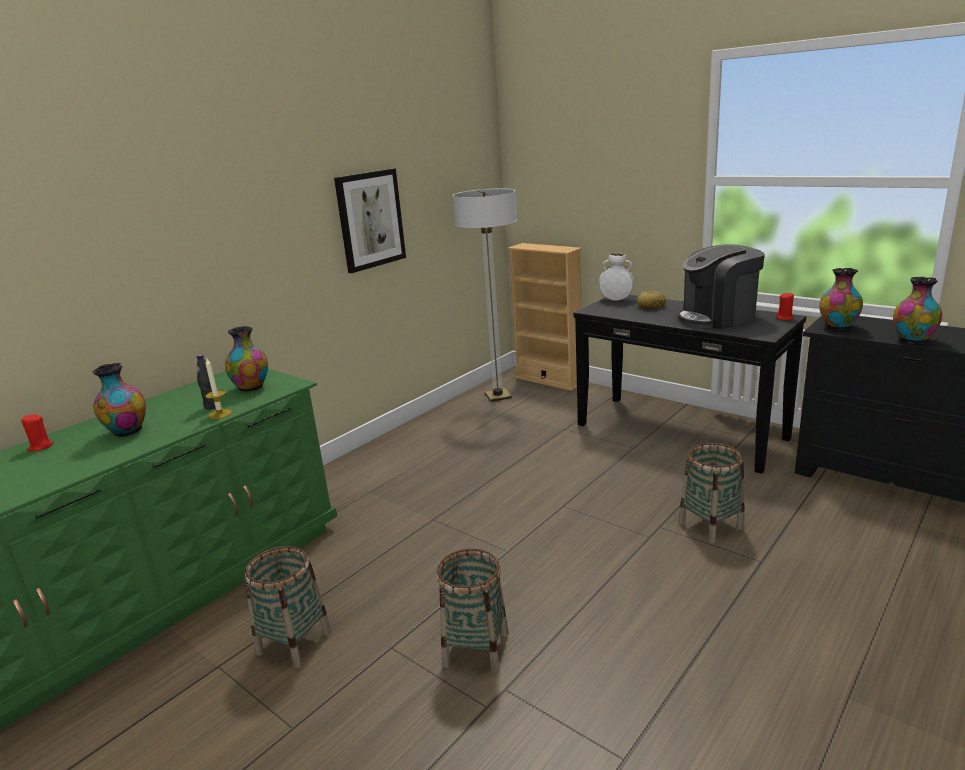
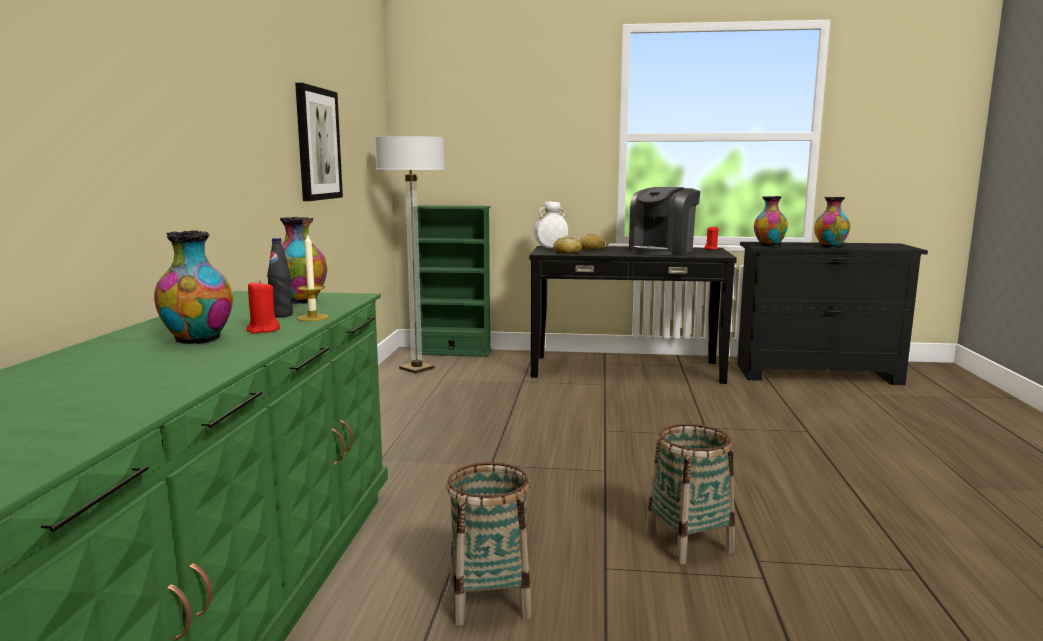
camera: 35 degrees left, 10 degrees down
(40, 447) = (60, 365): red candle -> red candle (263, 330)
(549, 380) = (453, 352): beige bookcase -> green bookcase
(614, 312) = (567, 252): none -> bread
(711, 525) = (740, 419): basket -> none

